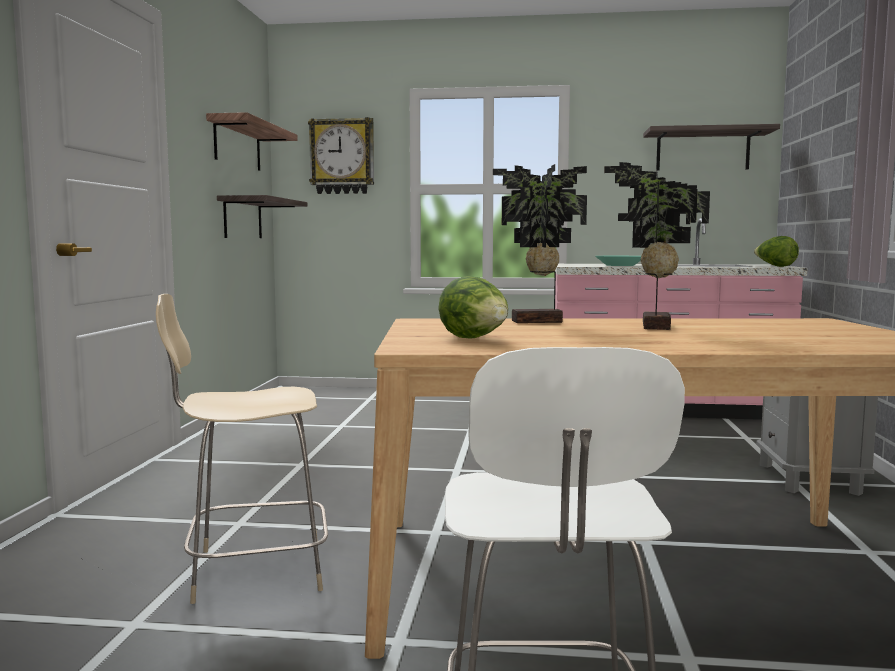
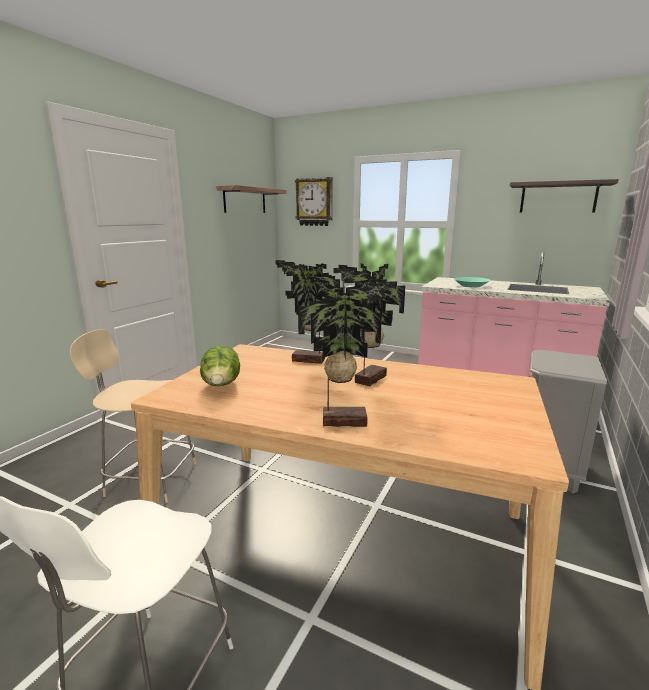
camera: 20 degrees right, 10 degrees up
(243, 218) = (249, 244): shelf -> none
(702, 345) = (343, 420): none -> potted plant
(775, 266) = (587, 295): lettuce -> none

